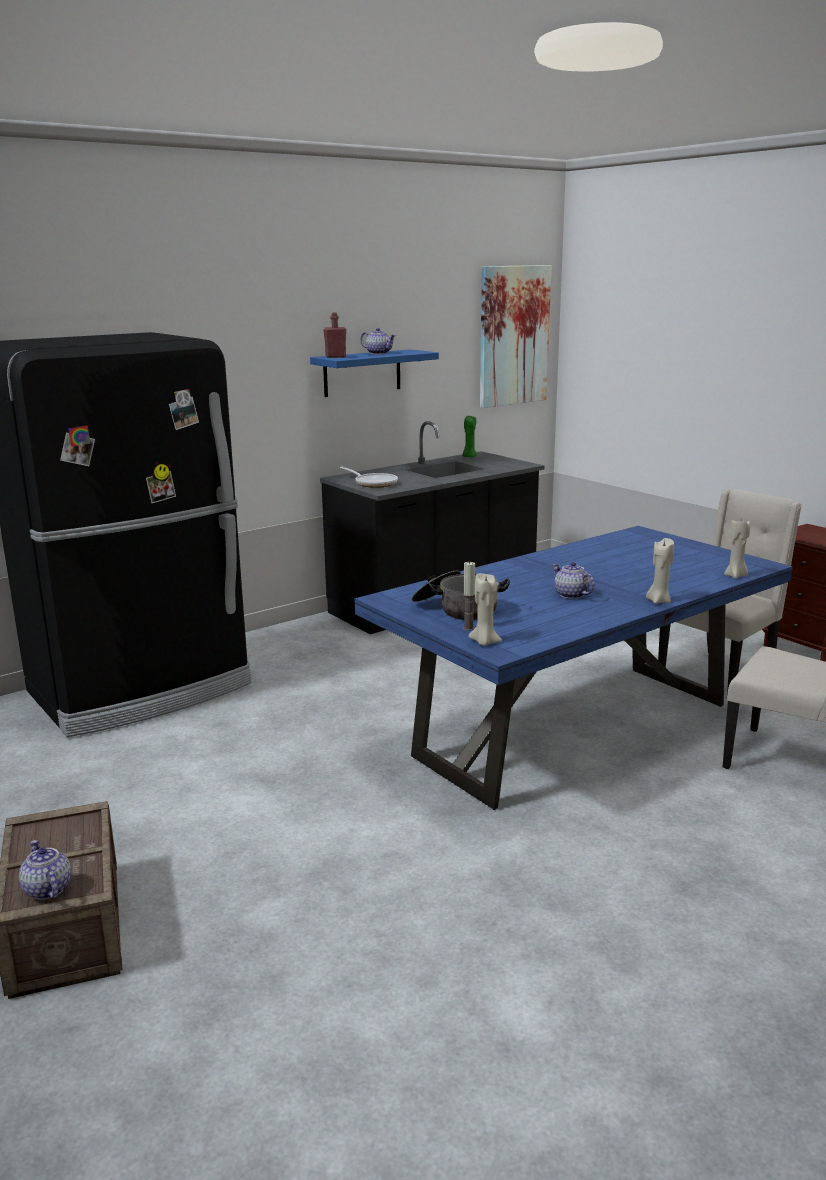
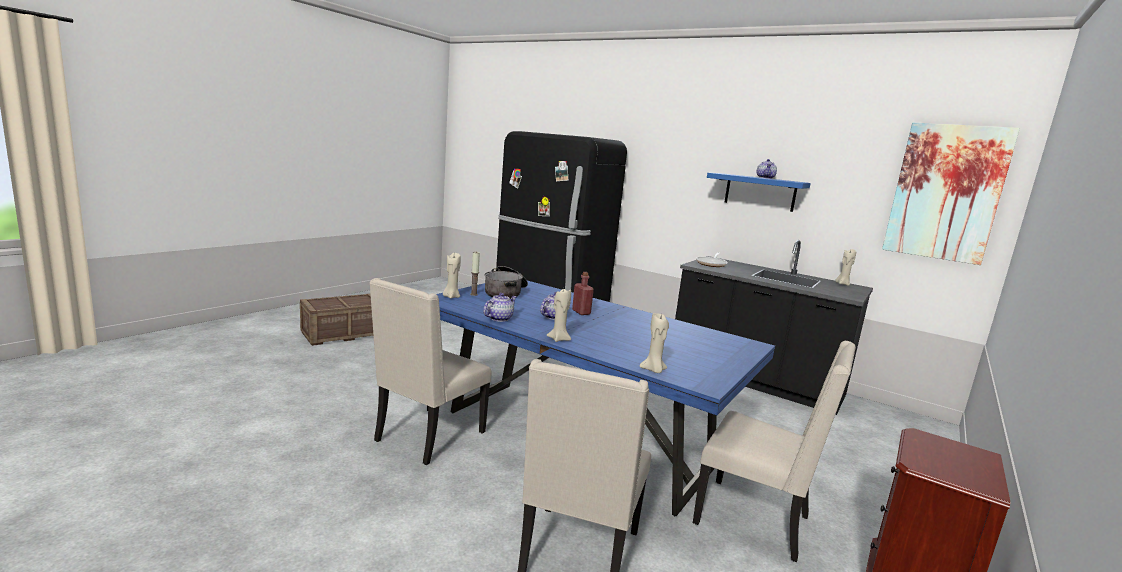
camera: 70 degrees right, 5 degrees down
(47, 889) = (319, 303): teapot -> teapot (499, 318)
(335, 357) = (726, 173): red bottle -> red bottle (581, 312)
(469, 456) = (842, 284): green candle -> beige candle
(567, 833) = (428, 437): none -> beige chair

